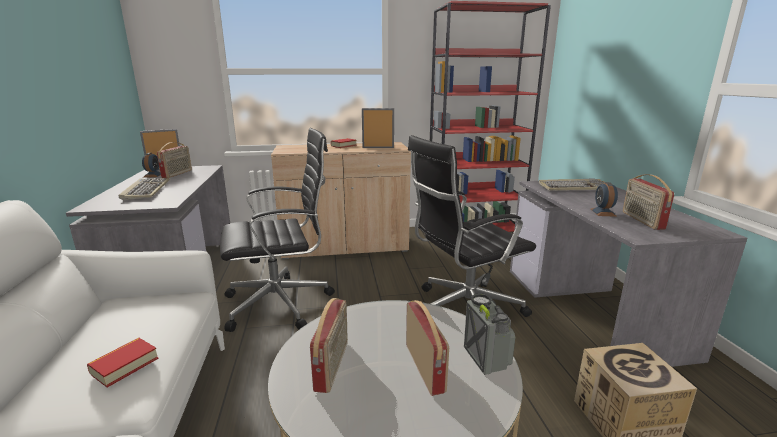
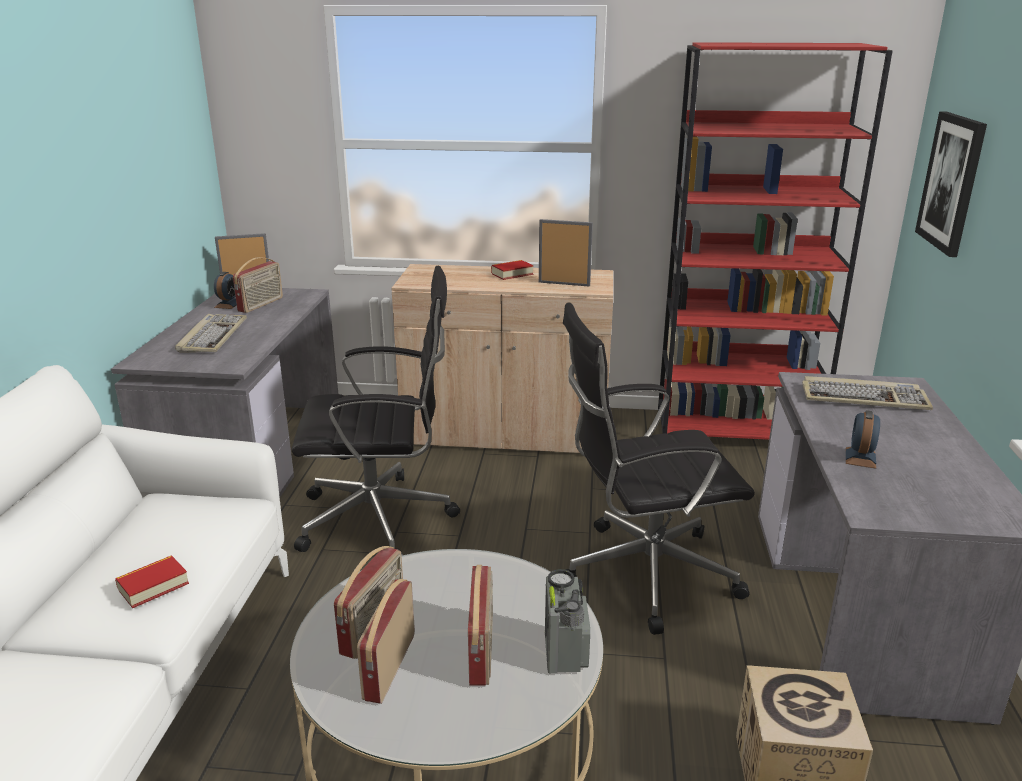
camera: 15 degrees right, 5 degrees up
(584, 77) = (951, 182): none -> picture
(641, 220) = (910, 482): radio -> radio (388, 666)

